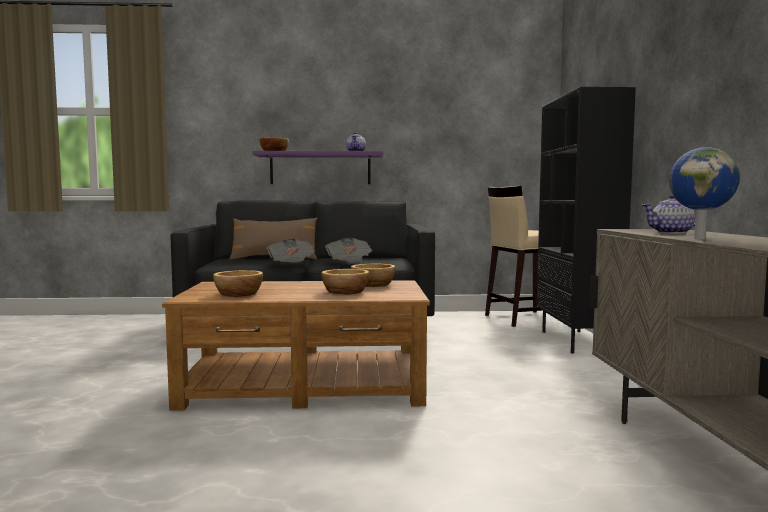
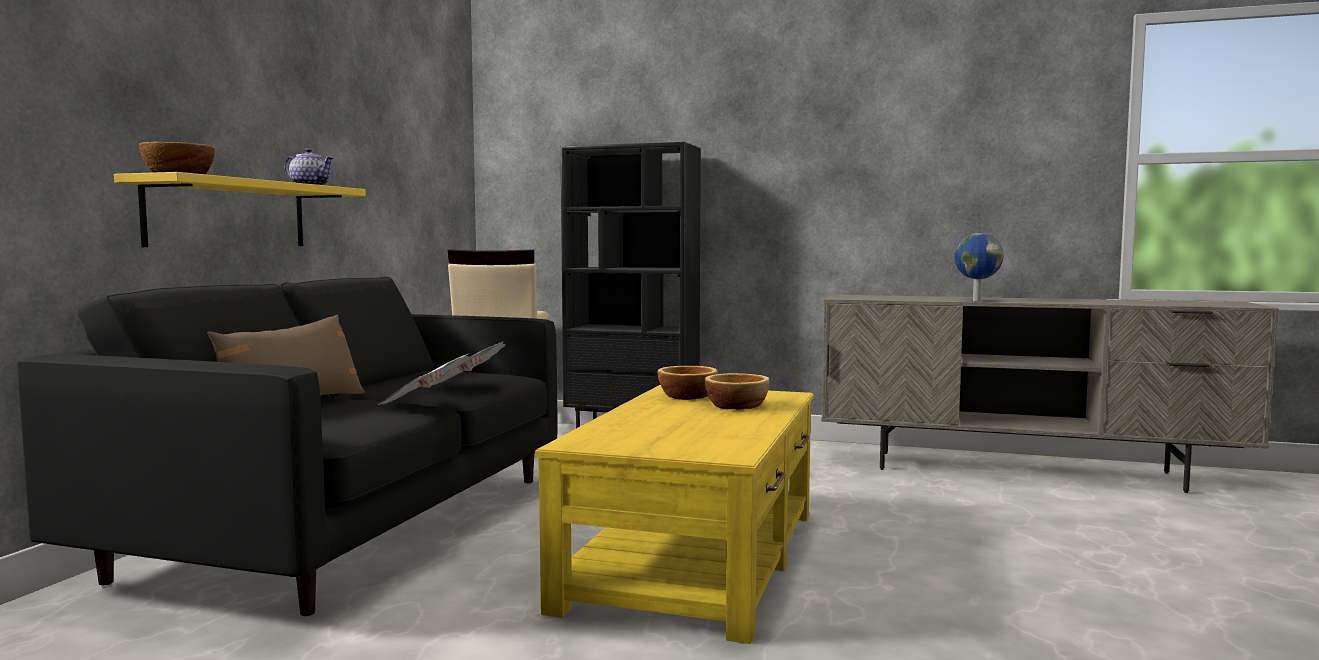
camera: 70 degrees left, 0 degrees up
(239, 294) = (713, 436): bowl -> none
(306, 386) = (697, 557): brown coffee table -> yellow coffee table
(320, 169) = (229, 214): purple shelf -> yellow shelf
(671, 232) = (899, 298): teapot -> none

